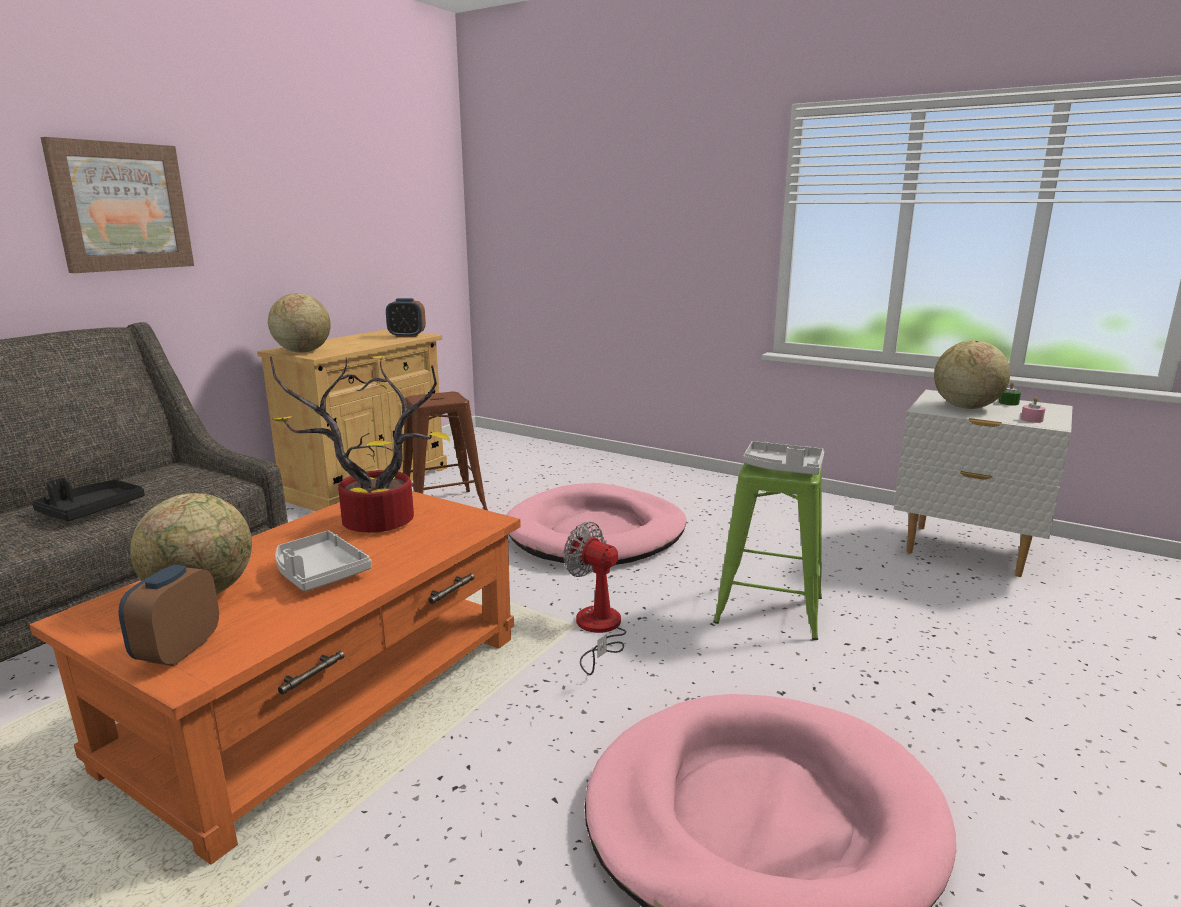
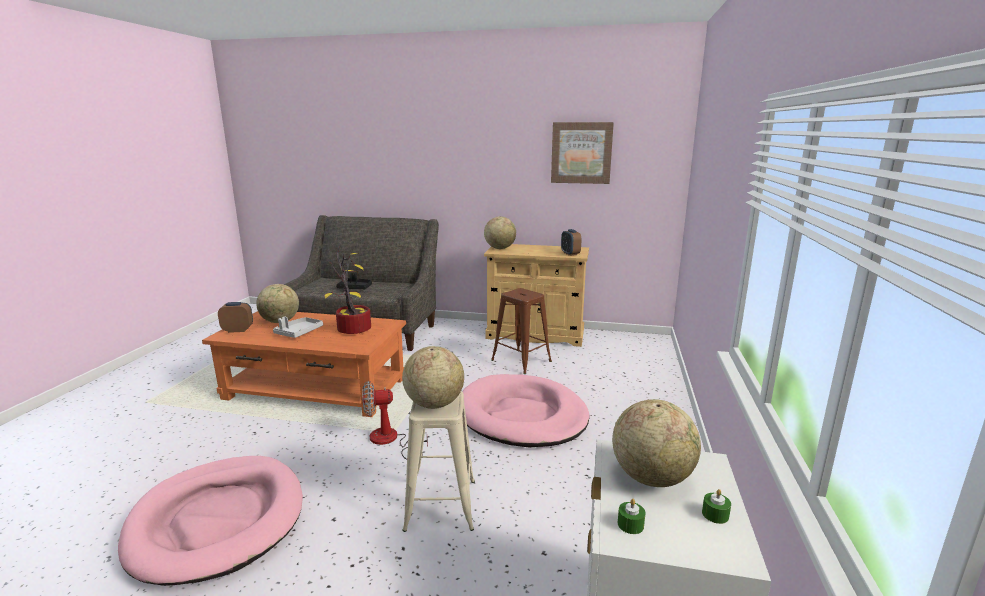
camera: 70 degrees right, 0 degrees up
(121, 207) = (441, 167): picture -> picture (581, 153)
(598, 630) = (390, 441): fan -> fan turned 120 degrees counterclockwise
(768, 609) = (441, 504): green stool -> beige stool
(783, 469) = (434, 404): grey tray -> globe
(1031, 420) = (630, 524): pink candle -> green candle

